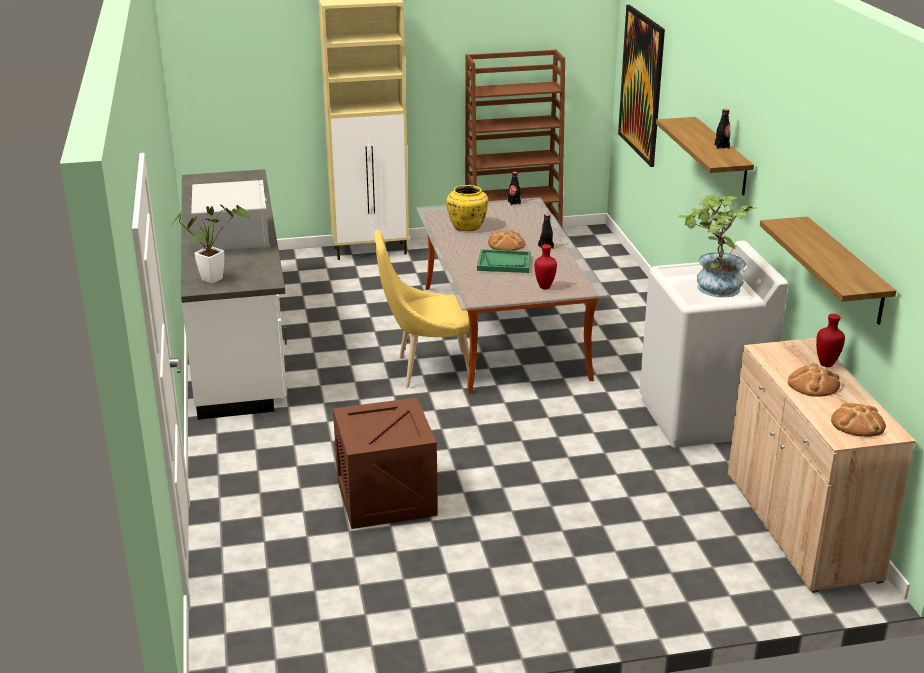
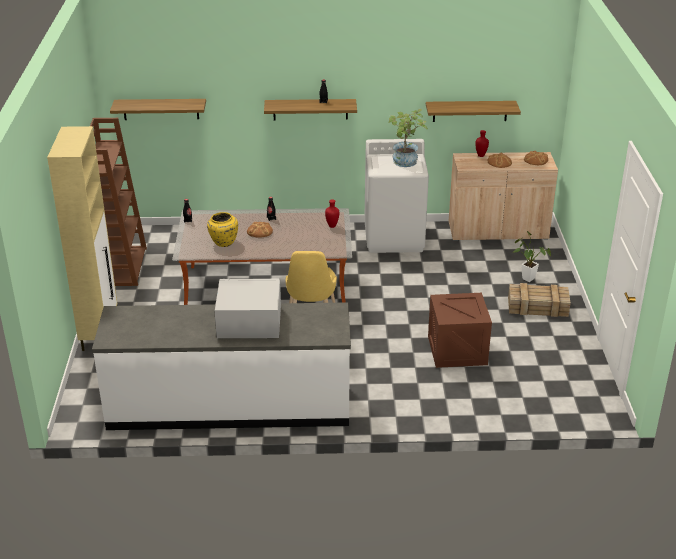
camera: 80 degrees left, 5 degrees up
(216, 278) = (324, 330): potted plant -> potted plant (526, 278)
(504, 263) = (290, 235): green tray -> none
(544, 580) = (536, 307): none -> crate
(641, 84) = (161, 109): picture -> shelf

